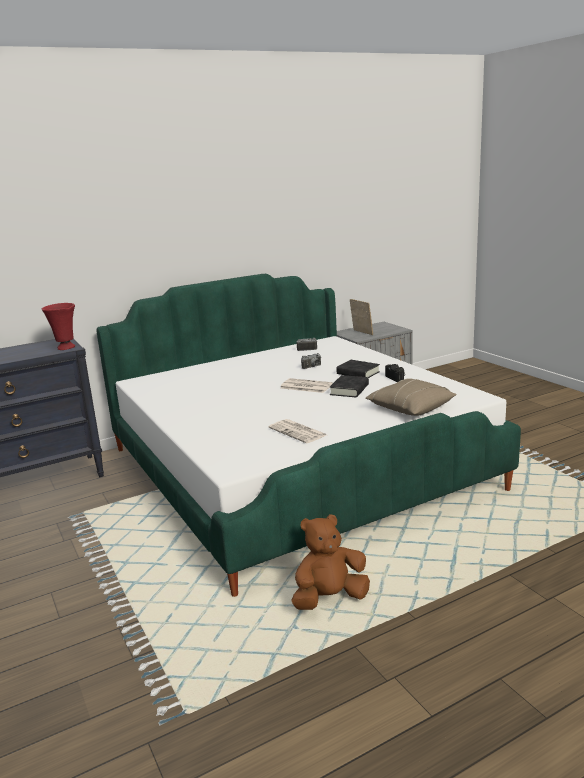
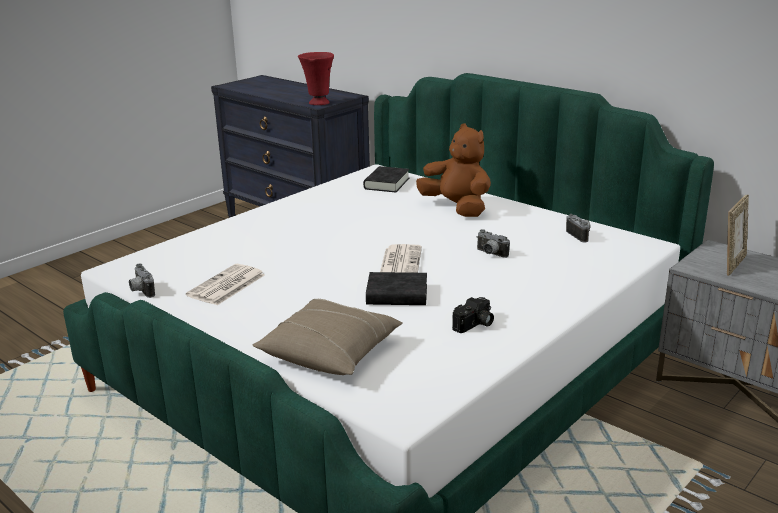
camera: 70 degrees right, 5 degrees up
(283, 459) = (141, 291): none -> camera
(329, 598) = (79, 455): brown plush toy -> brown plush toy (457, 208)
(358, 373) = (481, 290): black book -> black book (386, 183)

